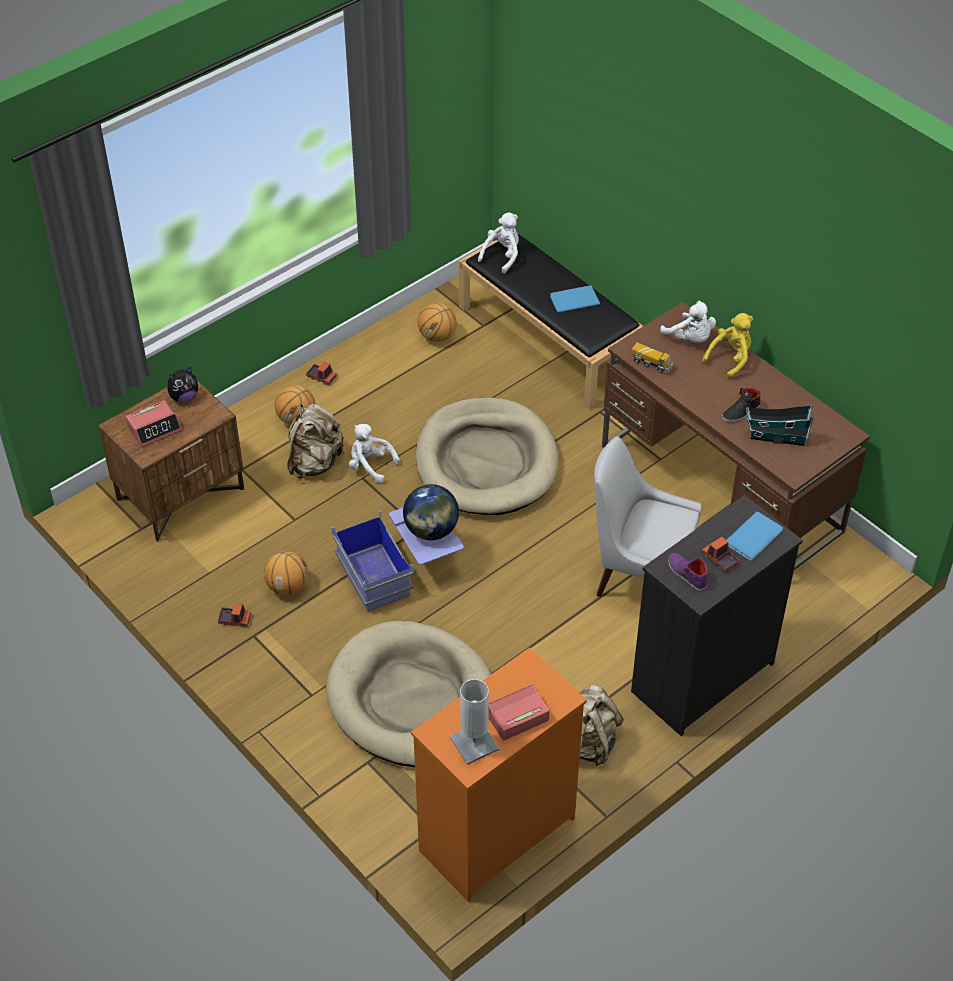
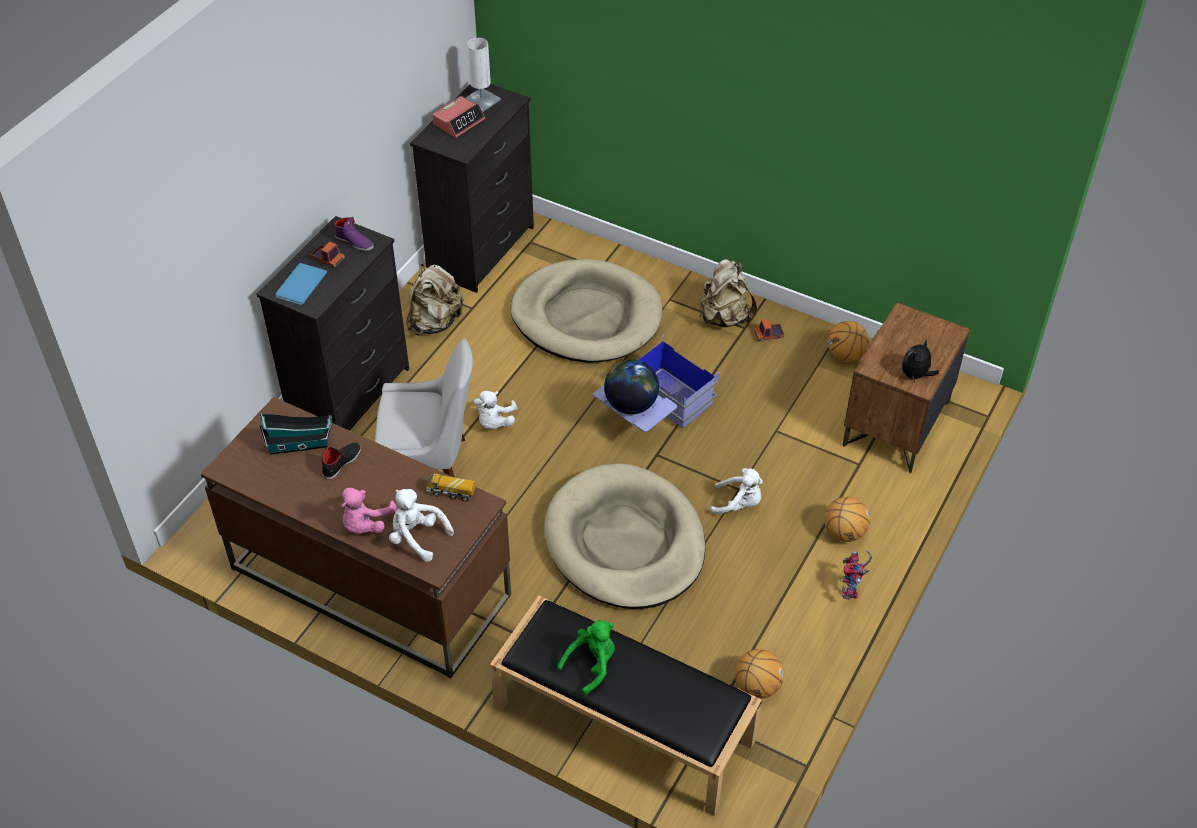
camera: 160 degrees right, 0 degrees up
(154, 428) = (917, 339): alarm clock -> none
(287, 586) = (743, 372): basketball -> basketball (845, 355)
(315, 462) = (794, 491): beige backpack -> beige backpack (724, 317)
(321, 377) = (852, 590): toy truck -> toy robot
(495, 834) = (482, 249): orange dresser -> black dresser
(502, 256) = (707, 709): white plush toy -> white plush toy (494, 422)
(573, 299) = (591, 665): blue book -> green plush toy
(730, 359) = (365, 524): yellow plush toy -> pink plush toy

